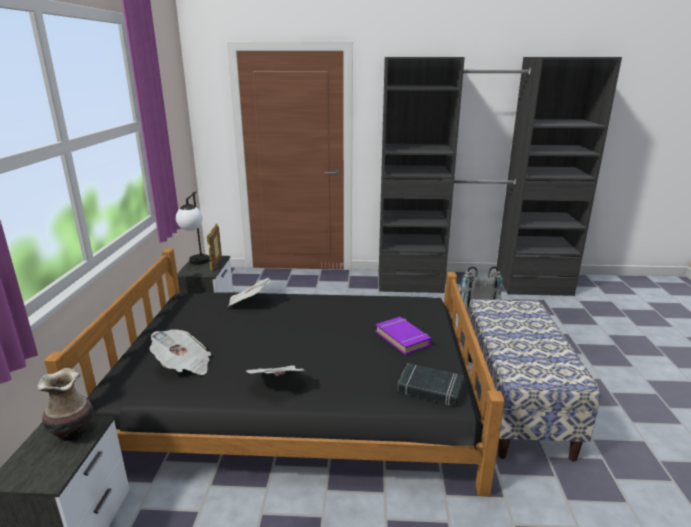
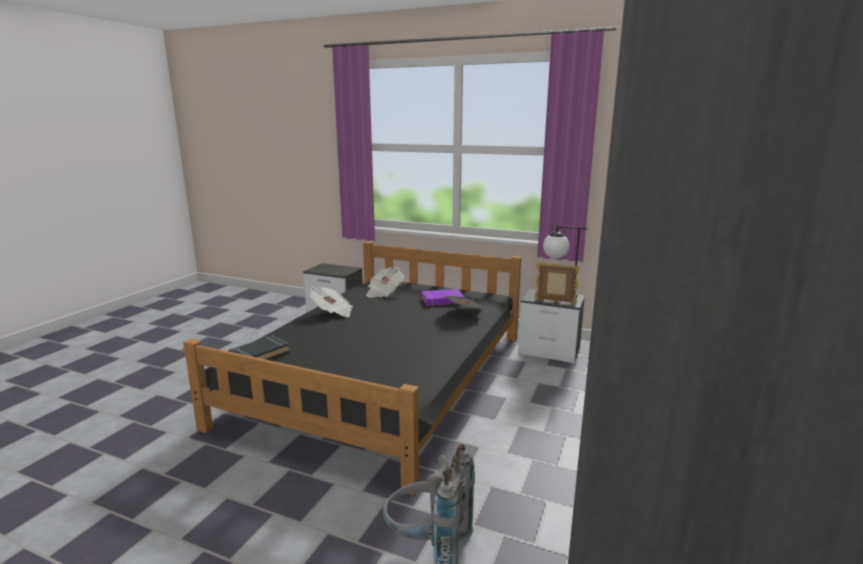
camera: 110 degrees right, 5 degrees down
(72, 433) = (340, 271): vase -> none
(403, 338) = (337, 361): purple book -> purple book (442, 301)
(514, 402) = (259, 497): bench -> none

